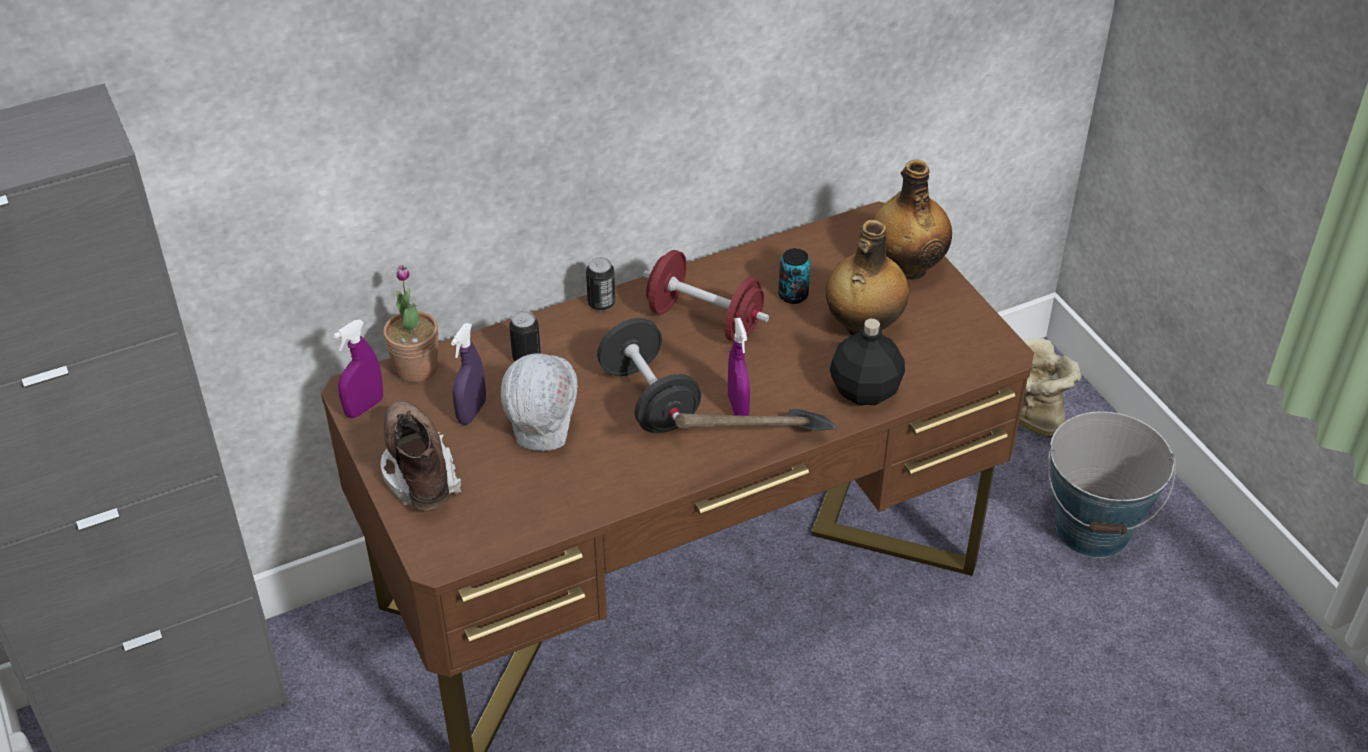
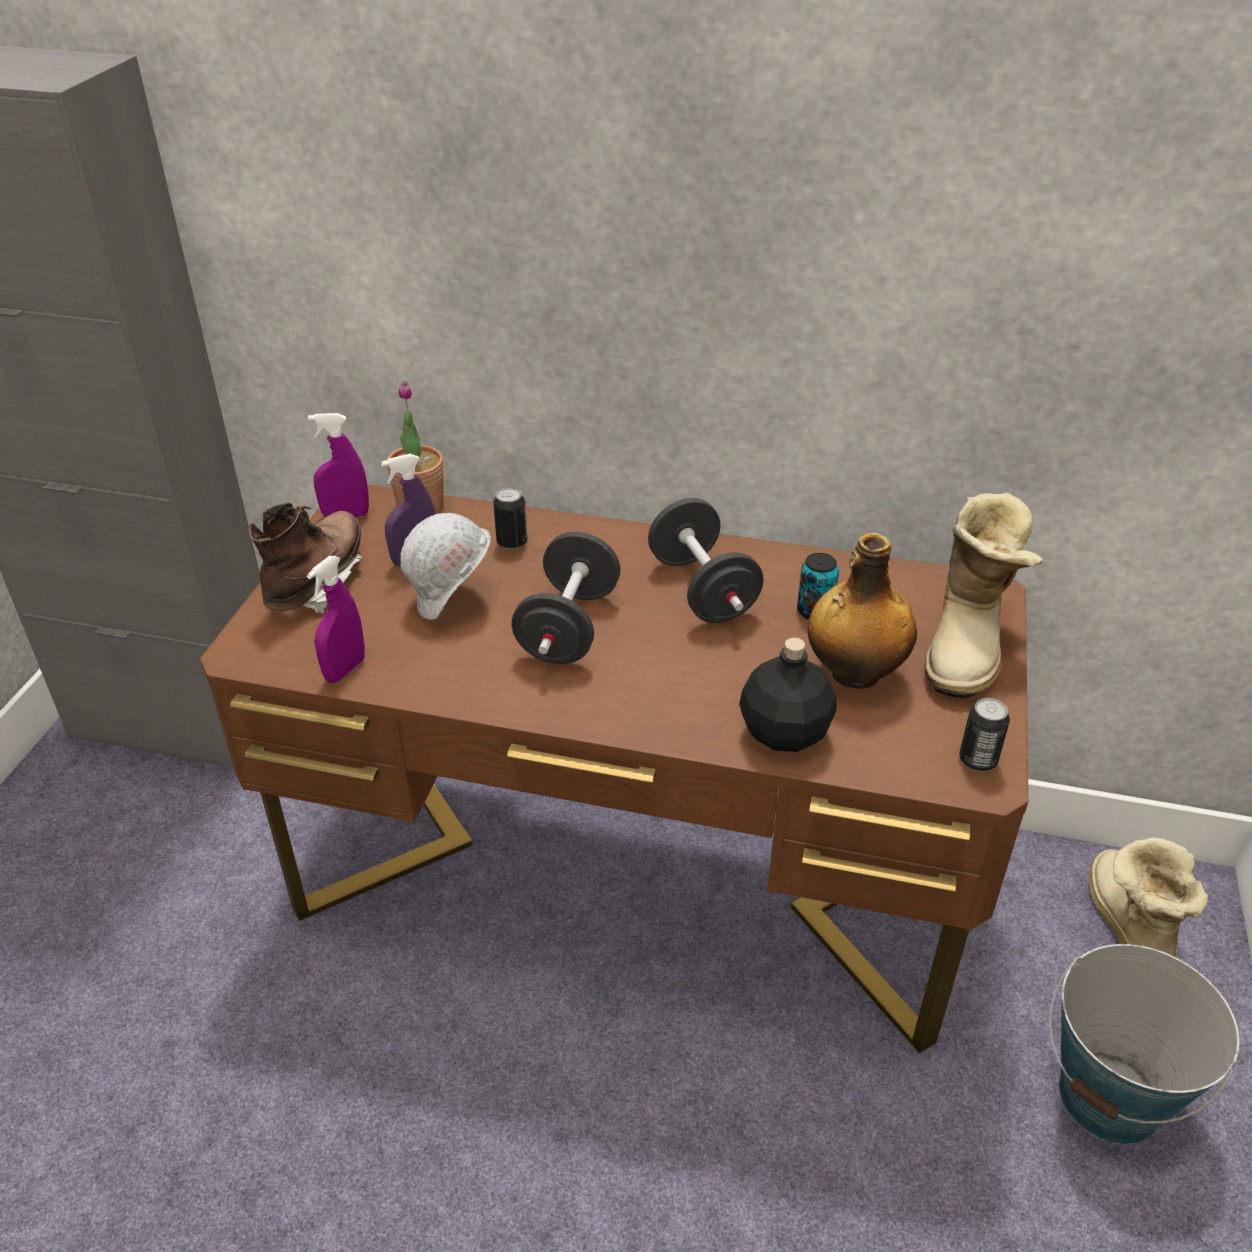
camera: 40 degrees right, 5 degrees down
(601, 303) = (628, 532): can -> can (977, 760)
(705, 320) = (702, 590): red dumbbell -> black dumbbell
(738, 407) = (639, 678): purple spray bottle -> purple spray bottle (345, 669)
(758, 460) = (598, 735): hammer -> none
(907, 267) = (969, 645): bottle -> boot

